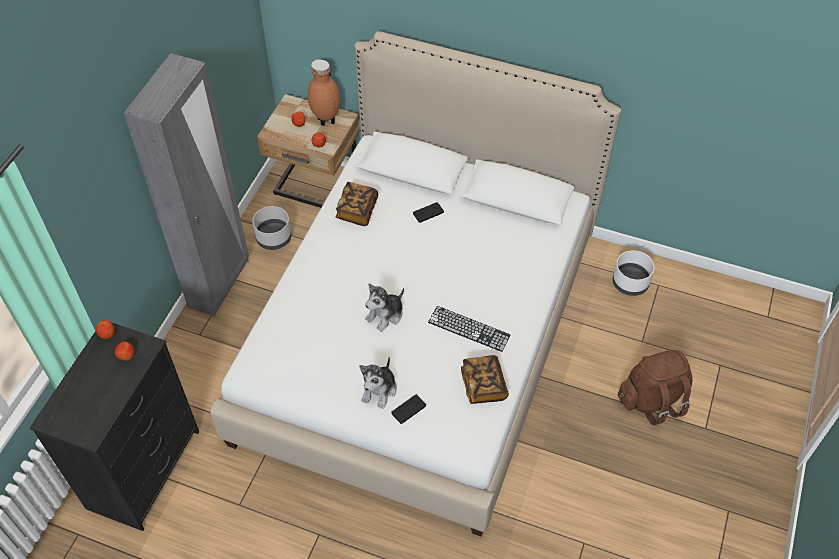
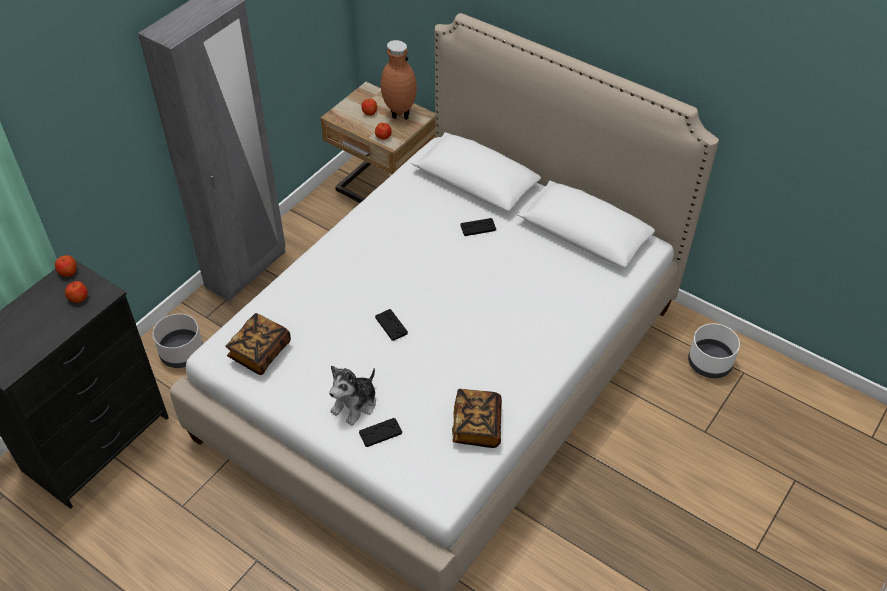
camera: 15 degrees right, 5 degrees down
(273, 238) = (320, 235): grey planter -> grey planter (181, 353)
(357, 210) = (399, 210): book -> book (260, 352)
(385, 315) = (391, 325): plush toy -> black game controller
(469, 328) = (481, 360): keyboard -> none
(652, 399) = (697, 501): brown backpack -> none

